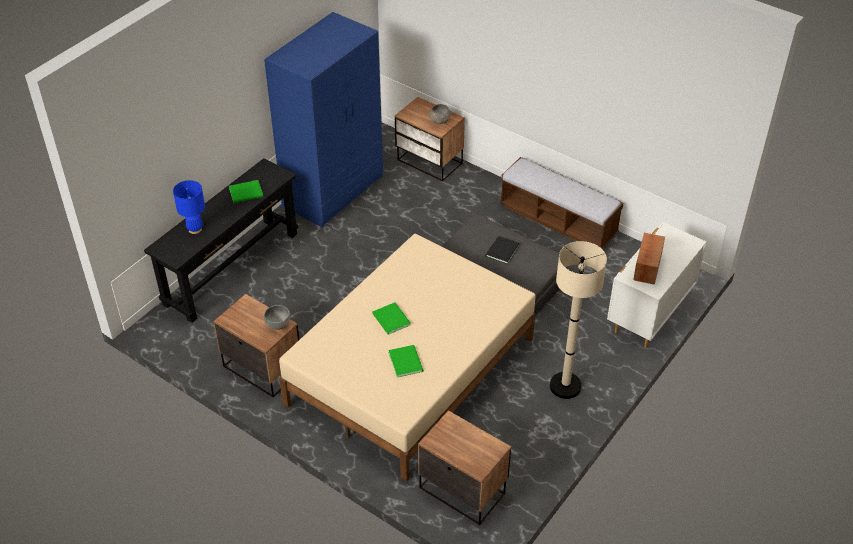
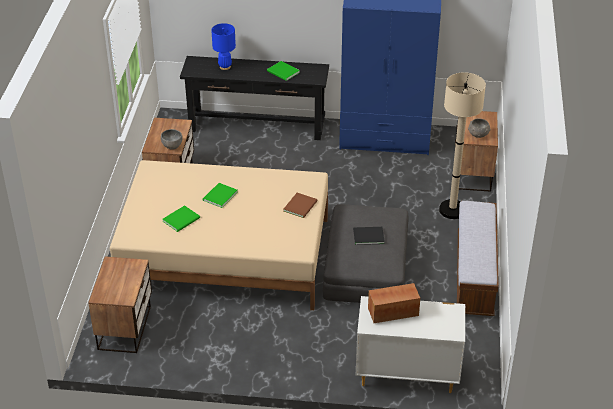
camera: 60 degrees right, 5 degrees down
(451, 269) = (301, 206): none -> brown book
(565, 386) = (276, 348): beige floor lamp -> beige floor lamp (452, 210)

